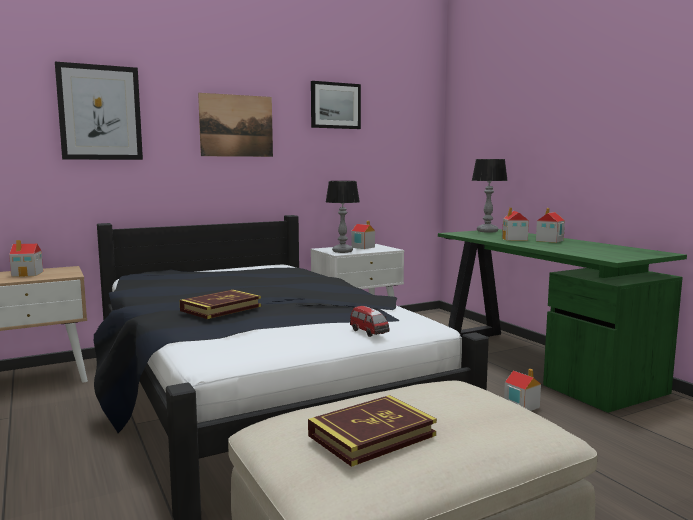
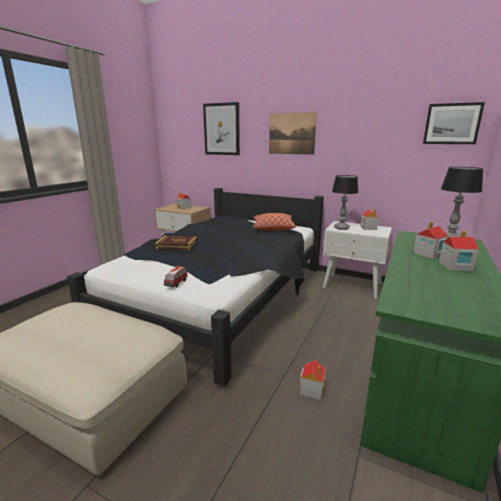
camera: 55 degrees right, 10 degrees up
(257, 270) = (273, 228): none -> pillow
(335, 105) = (369, 114): picture -> picture (452, 124)
(372, 435) = (46, 329): book -> none

